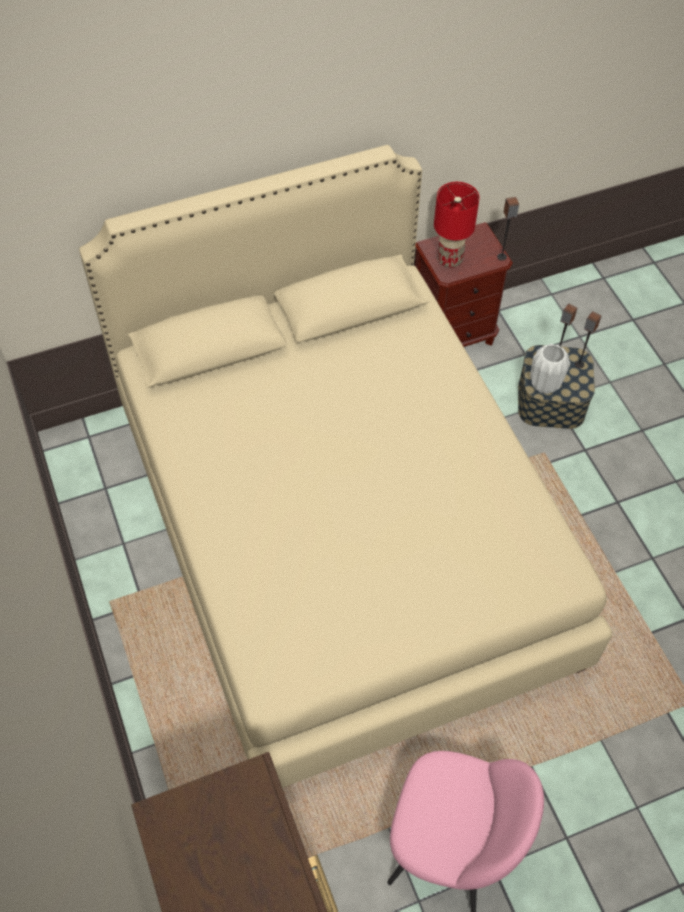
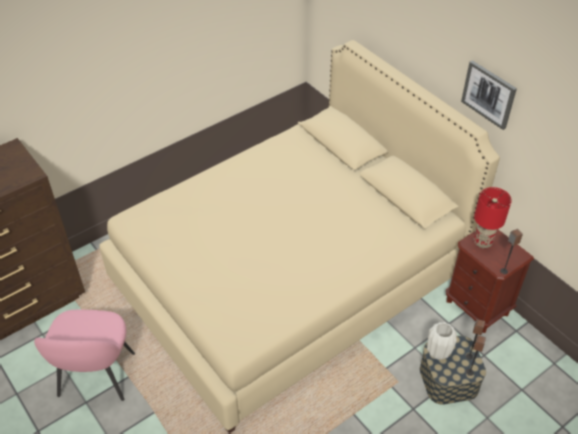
camera: 75 degrees right, 10 degrees down
(370, 101) = (489, 94): none -> picture

